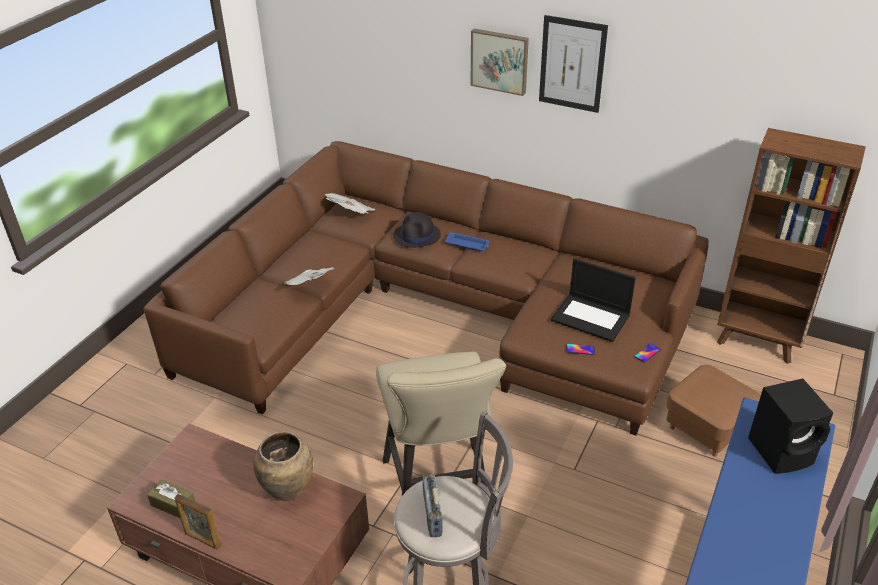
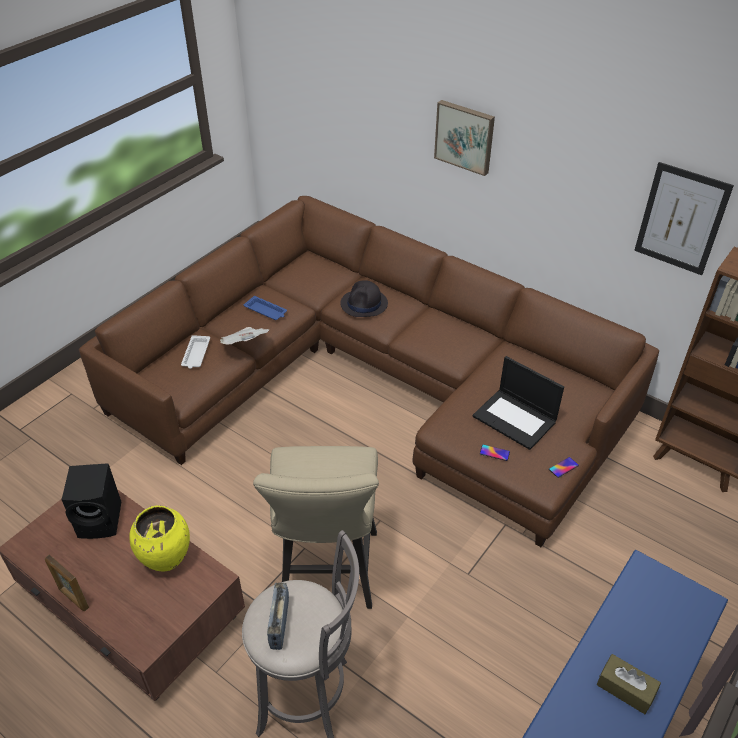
camera: 10 degrees right, 5 degrees up
(173, 504) = (57, 556): brown tissue box -> brown tissue box (625, 688)
(262, 301) = (196, 354): none -> white tray
(289, 490) = (167, 560): brown vase -> yellow vase
(351, 214) = (306, 272): newspaper -> none
(467, 244) = (411, 320): blue tray -> blue tray (266, 311)
(572, 64) = (536, 150): picture -> picture (681, 219)
(706, 428) = (617, 551): brown ottoman -> none
(782, 451) = (659, 622): black speaker -> black speaker (102, 520)

